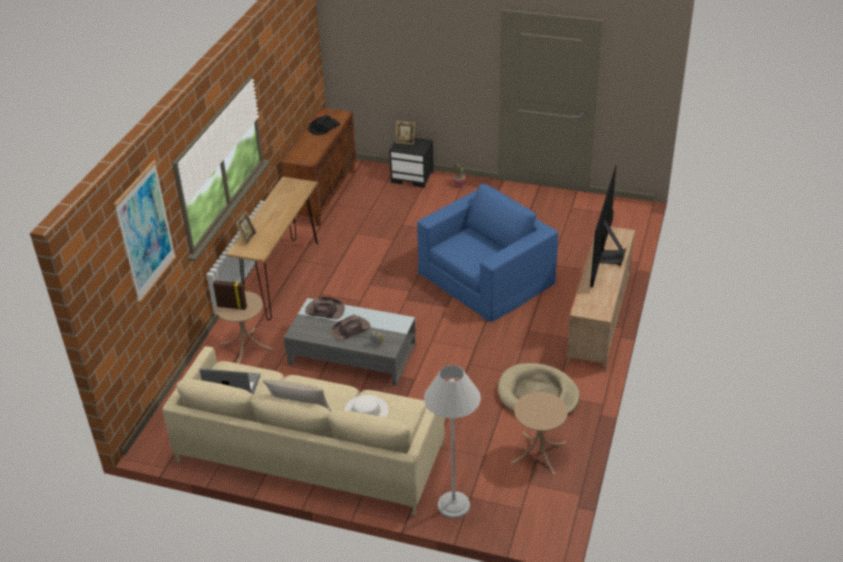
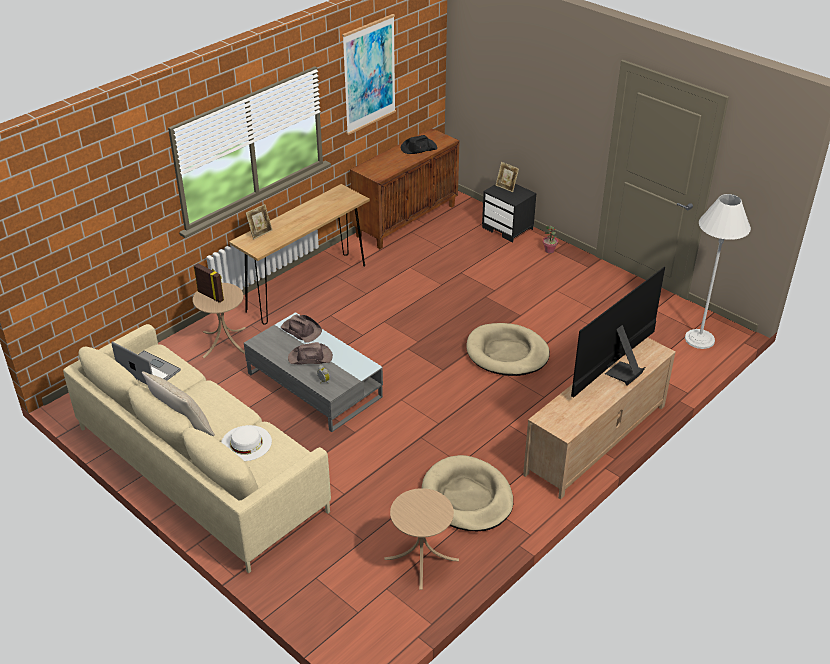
camera: 25 degrees right, 0 degrees up
(145, 231) = (110, 188): picture -> picture (369, 74)
(453, 505) = (293, 578): white floor lamp -> white floor lamp (699, 339)
(486, 277) = (507, 353): blue armchair -> beige dog bed

